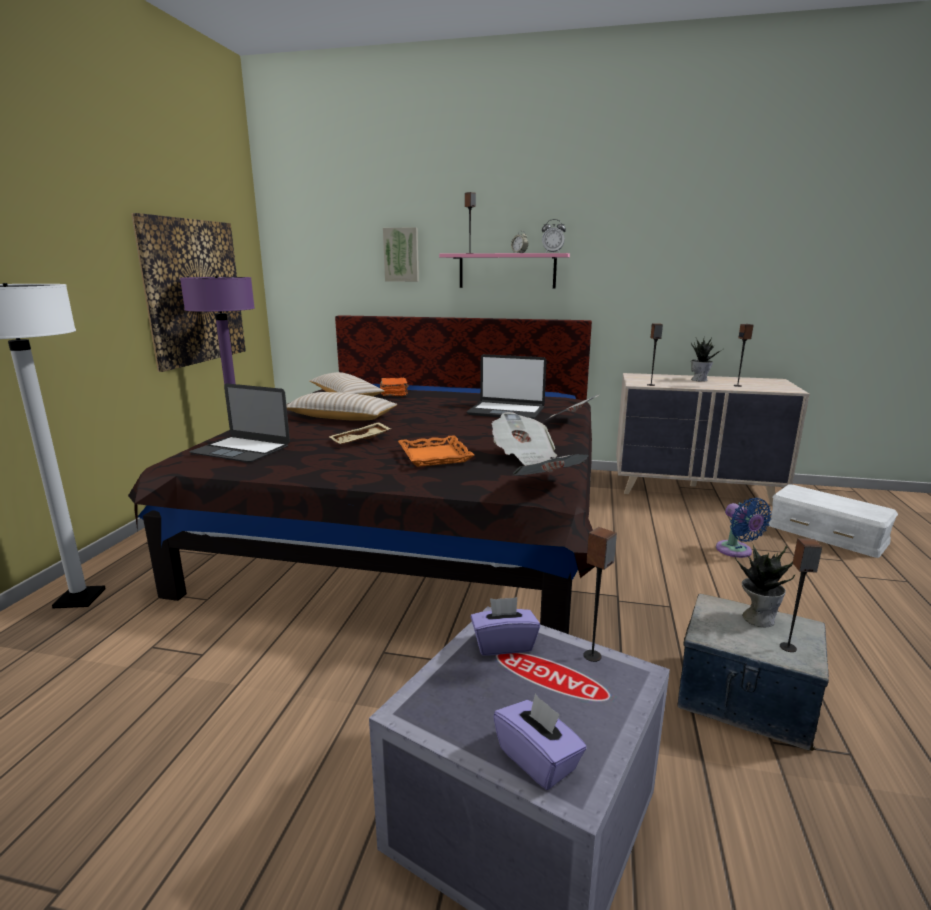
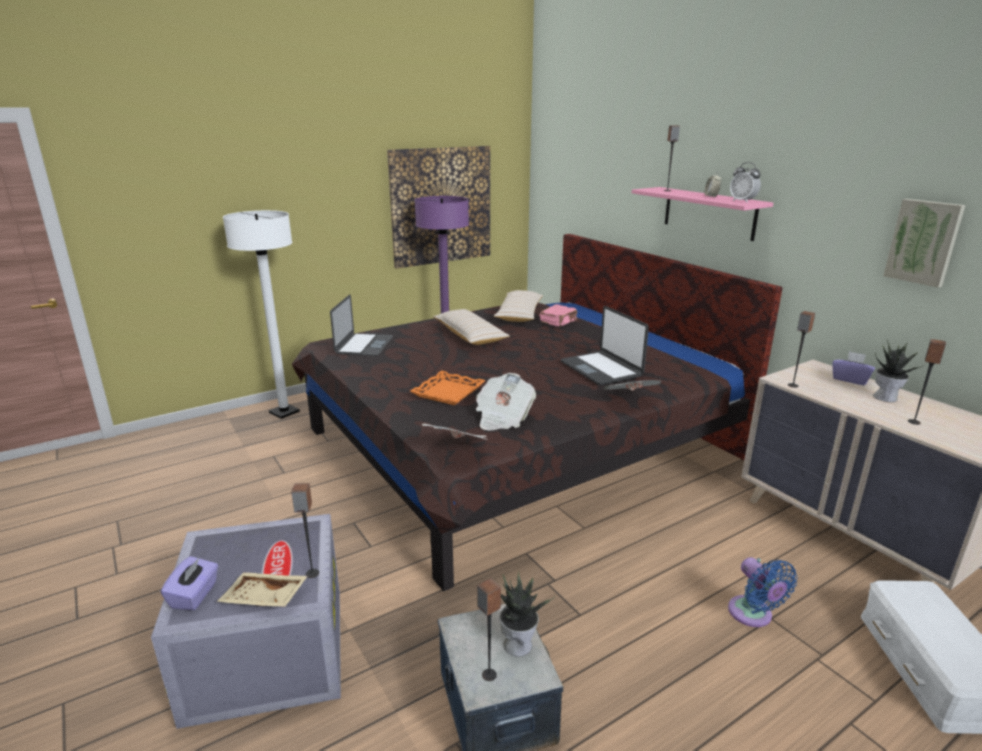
camera: 45 degrees right, 5 degrees up
(241, 449) = (364, 345): laptop -> laptop turned 150 degrees counterclockwise
(360, 441) = (436, 361): beige tray -> beige tray (263, 599)
(394, 394) = (558, 322): orange book -> pink book
(401, 255) = (622, 182): picture -> picture (924, 242)
(503, 644) = (292, 538): purple tissue box -> purple tissue box (850, 379)
(736, 551) = (753, 615): blue fan -> blue fan turned 45 degrees counterclockwise

